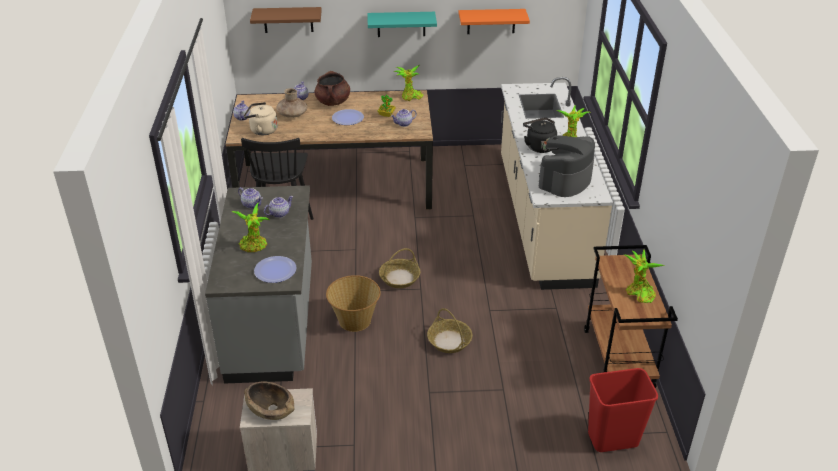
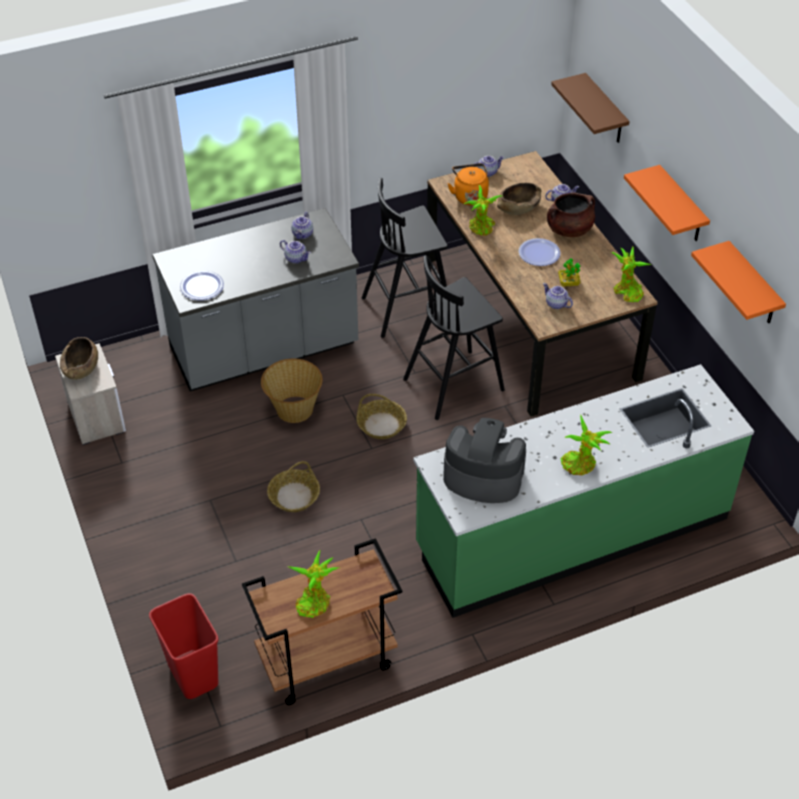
camera: 70 degrees right, 10 degrees up
(254, 246) = (234, 260): potted plant -> potted plant (481, 229)
(262, 130) = (469, 196): beige kettle -> orange kettle
(292, 114) = (518, 207): brown vase -> brown bowl
(380, 233) = (455, 384): none -> black stool
(401, 24) = (681, 206): turquoise shelf -> orange shelf
(539, 146) = (552, 436): black kettle -> none
(542, 219) = (571, 532): beige counter -> green counter

